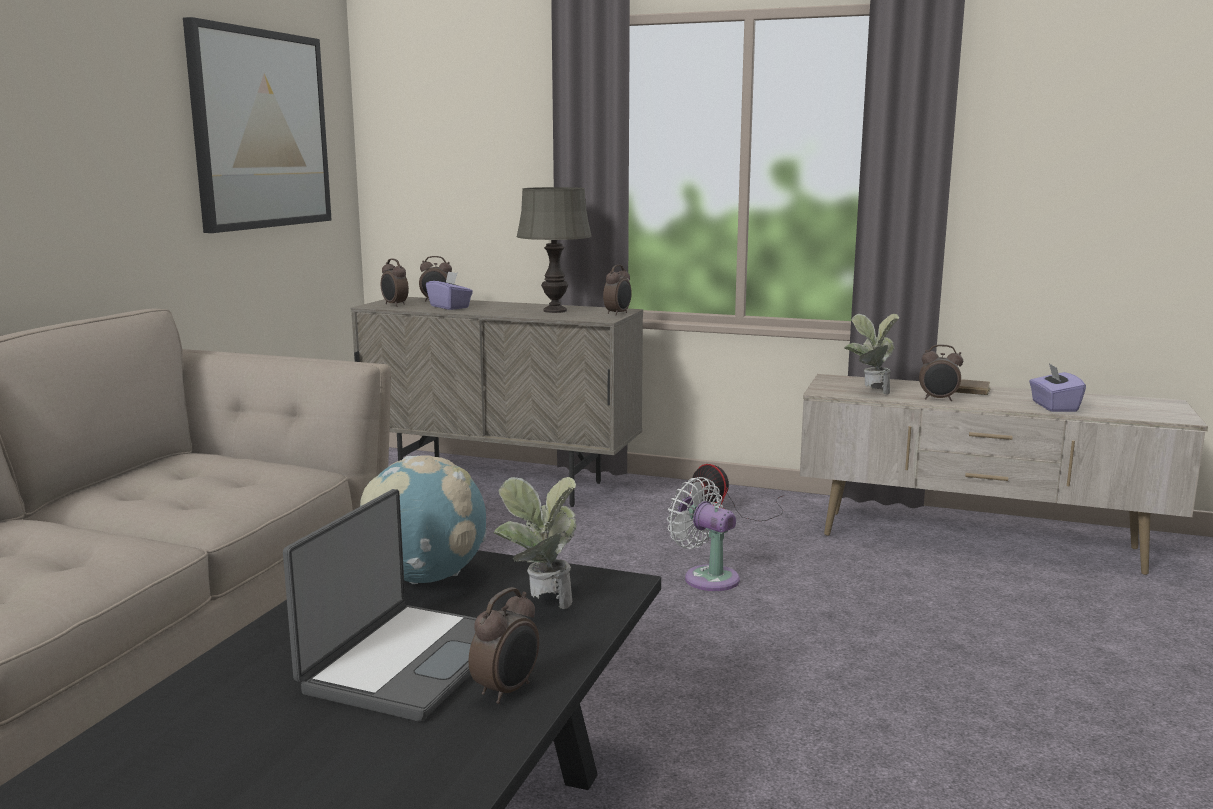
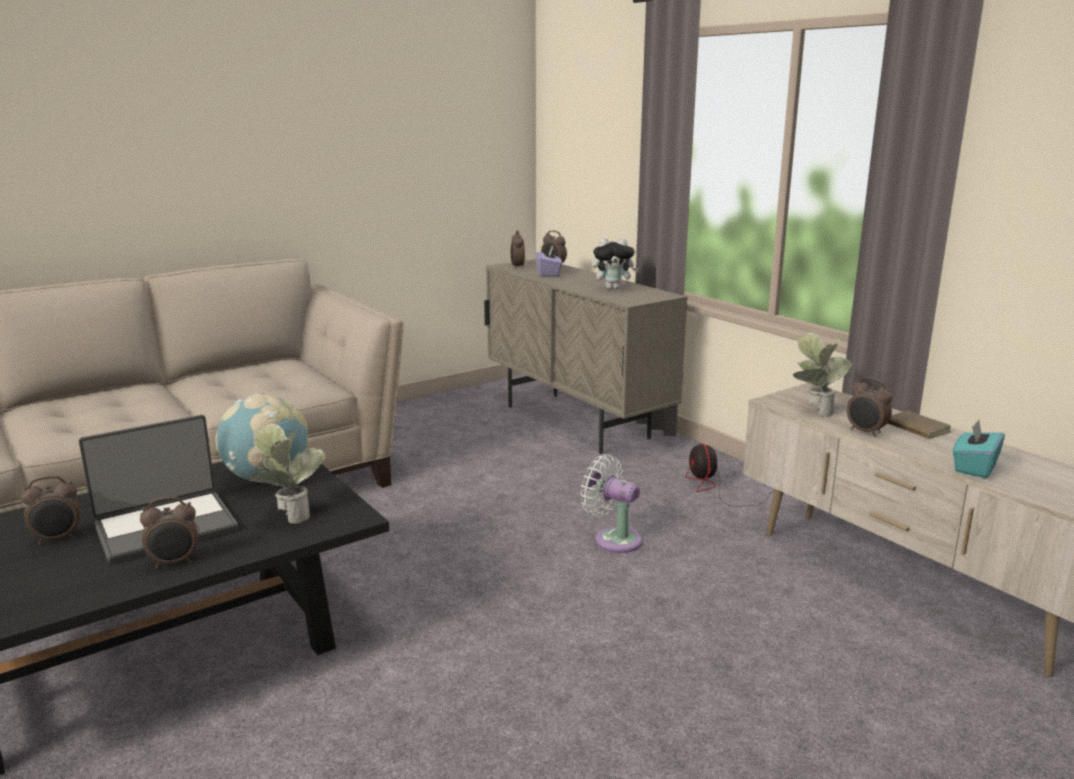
camera: 35 degrees right, 5 degrees up
(260, 130) = (432, 127): picture -> none
(555, 311) = (613, 288): grey table lamp -> plush toy
(618, 314) = (653, 298): alarm clock -> alarm clock (57, 539)
(707, 577) = (613, 539): white fan -> white fan turned 45 degrees counterclockwise
(1053, 407) = (974, 467): purple tissue box -> turquoise tissue box

